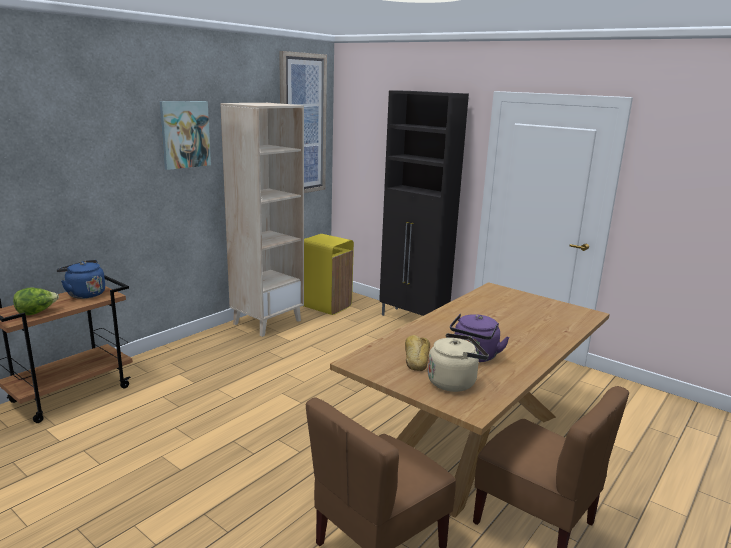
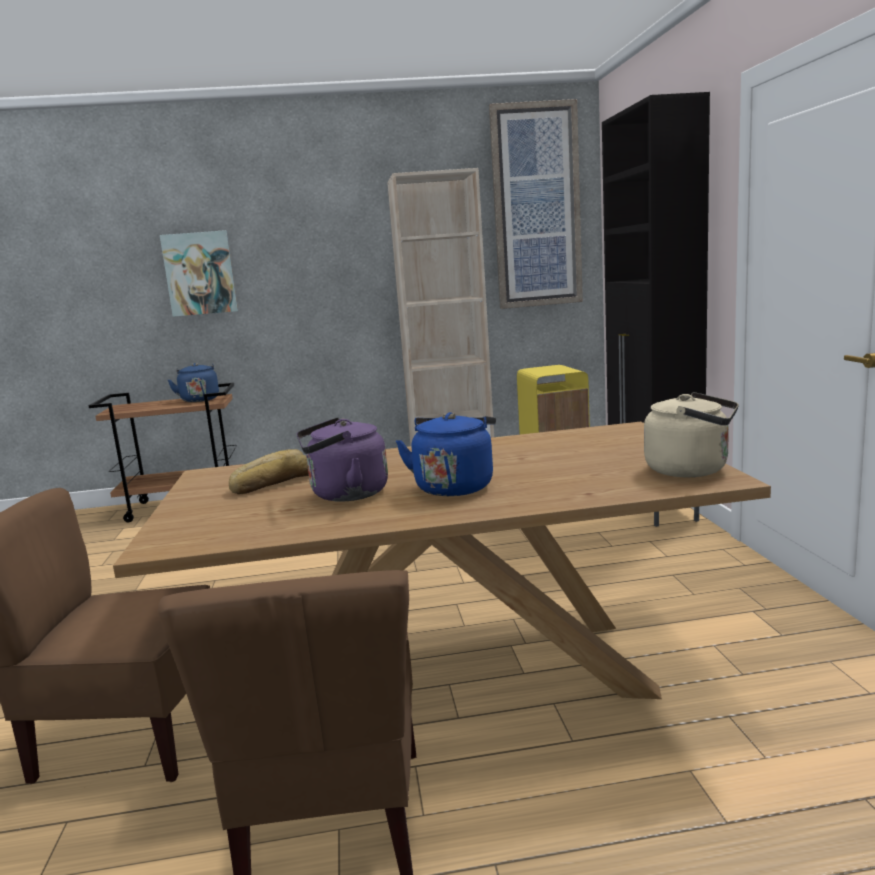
camera: 45 degrees right, 5 degrees down
(36, 312) = (137, 408): lettuce -> none
(185, 134) = (341, 225): picture -> picture (200, 273)
(454, 382) = (236, 513): beige kettle -> beige kettle (692, 470)
(509, 339) = (454, 486): none -> blue kettle

